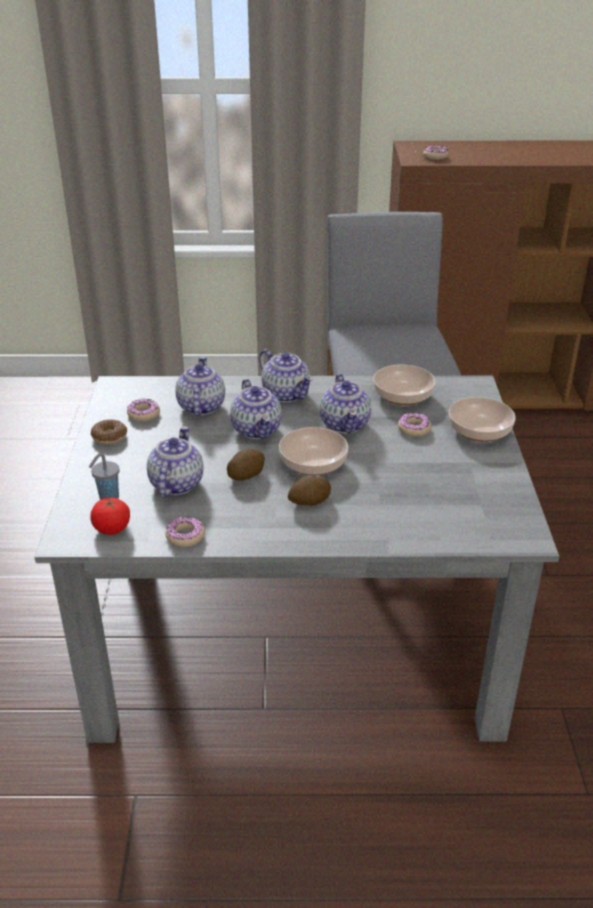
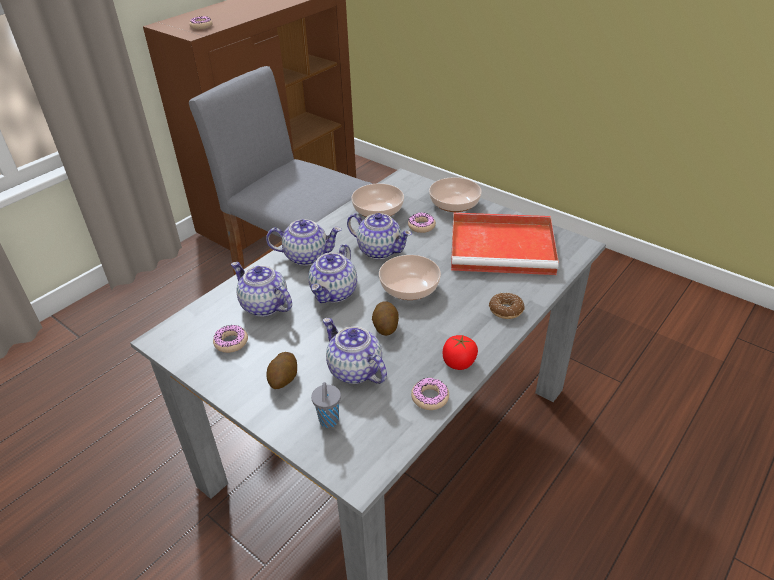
camera: 50 degrees left, 5 degrees up
(109, 437) = (237, 379): donut -> donut (506, 310)
(112, 528) = (374, 438): tomato -> tomato (459, 362)
(257, 430) = (334, 293): teapot -> teapot turned 90 degrees clockwise
(309, 502) = (453, 312): potato -> potato (283, 379)
(451, 490) = (504, 247): none -> red tray

